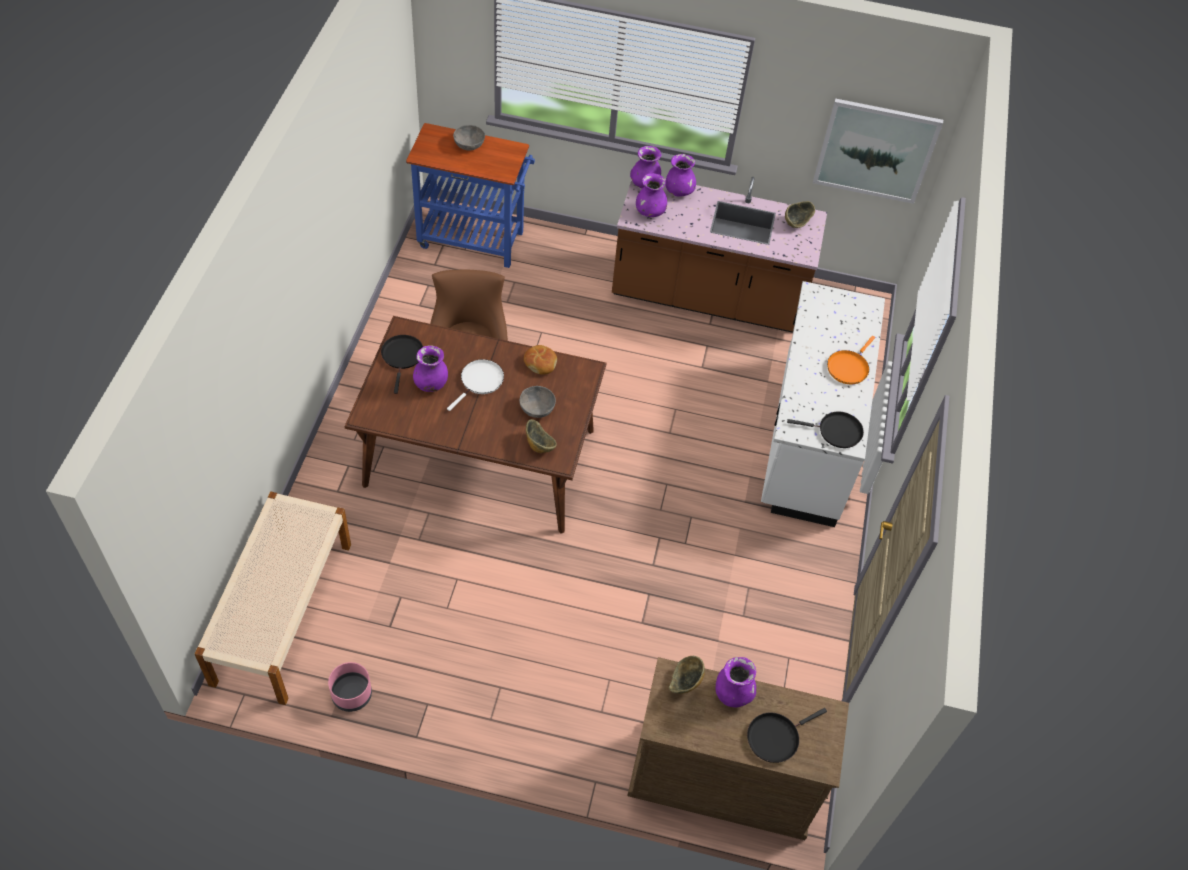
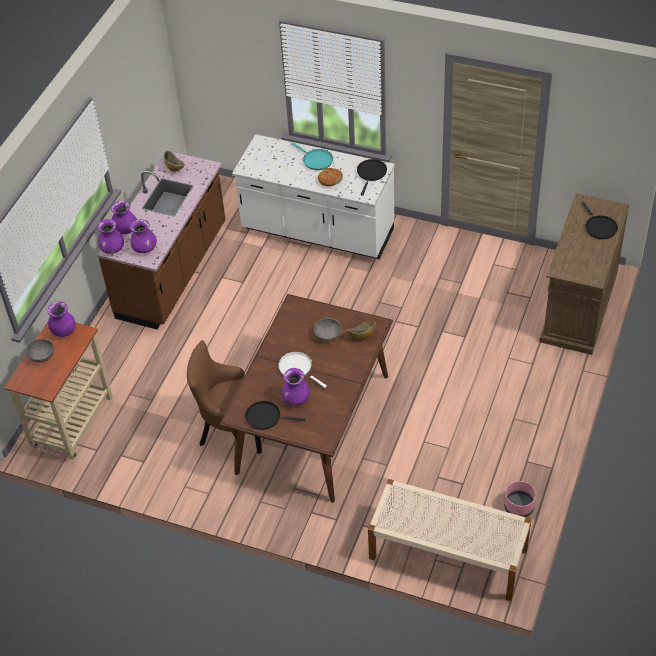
camera: 75 degrees left, 5 degrees down
(473, 240) = (73, 421): blue cart -> beige cart
(540, 363) = (283, 331): bread -> bread (330, 180)
(685, 683) = (564, 264): bowl -> none
(732, 693) = (570, 243): purple vase -> purple vase (64, 331)
(848, 367) = (316, 160): orange frying pan -> turquoise frying pan
(875, 150) = (152, 92): picture -> none

